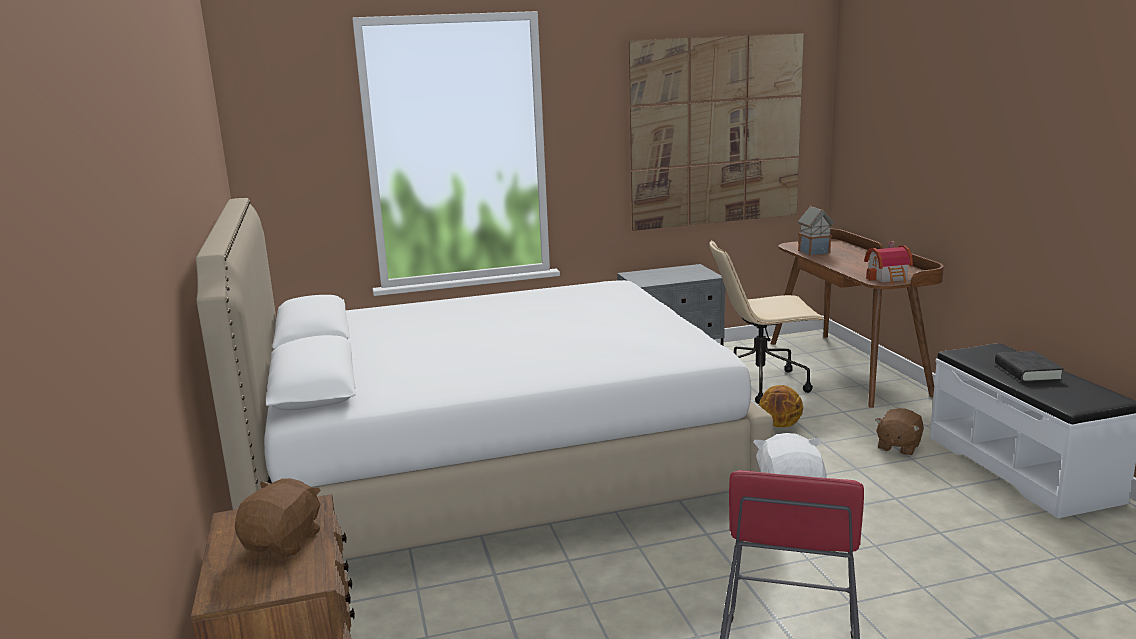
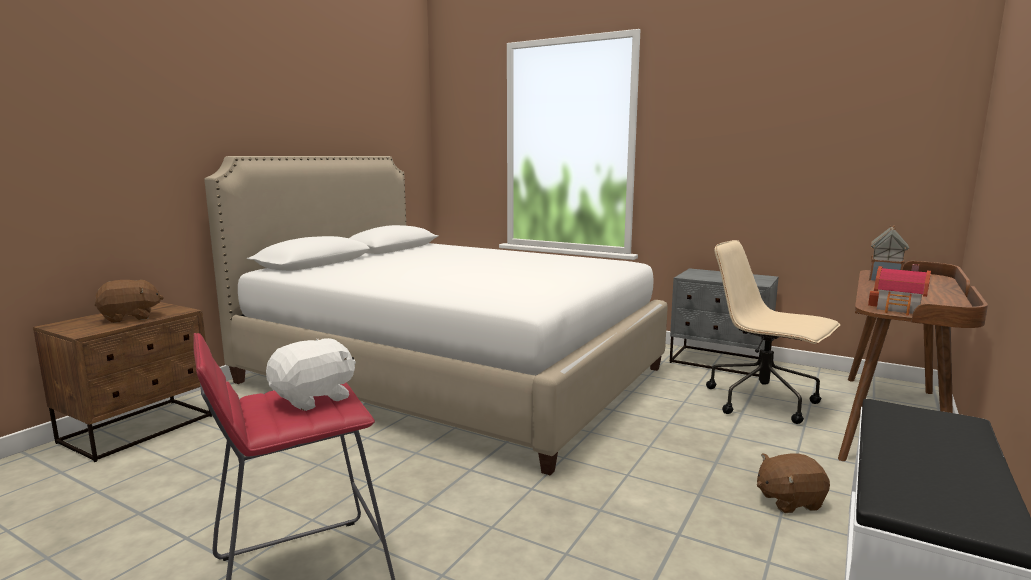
camera: 45 degrees right, 5 degrees down
(716, 132) = (812, 142): picture -> none
(780, 425) = (706, 434): basketball -> none
(1027, 372) = (932, 452): black book -> none

